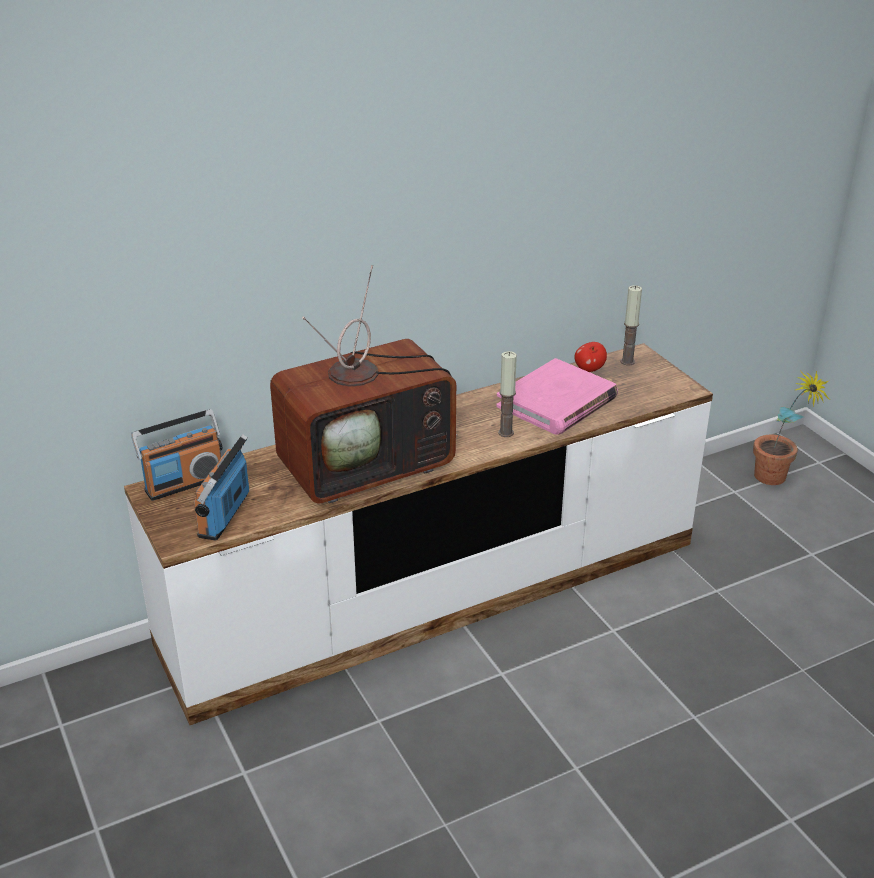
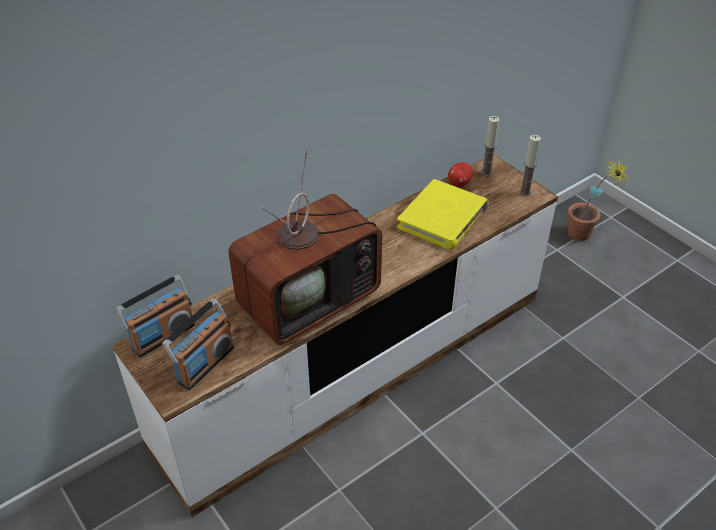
camera: 10 degrees left, 10 degrees up
(224, 515) = (205, 364): radio -> radio turned 150 degrees counterclockwise
(506, 433) = (411, 252): candle -> candle (525, 192)
(557, 402) = (443, 218): pink book -> yellow book

